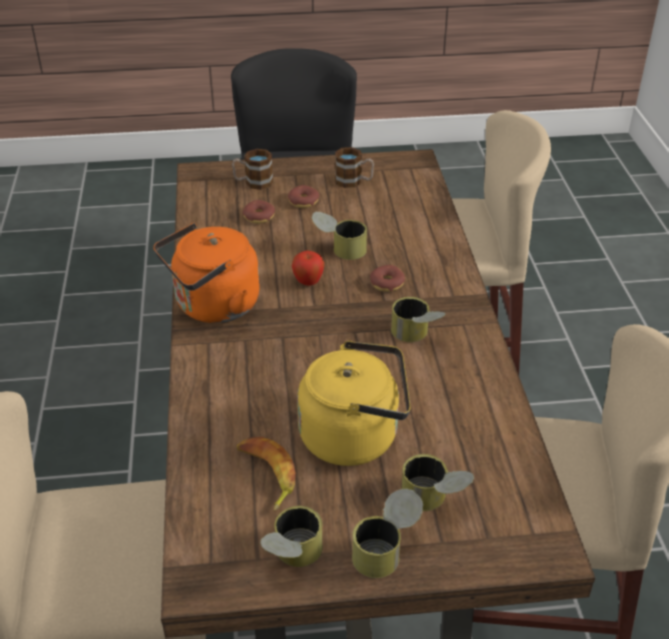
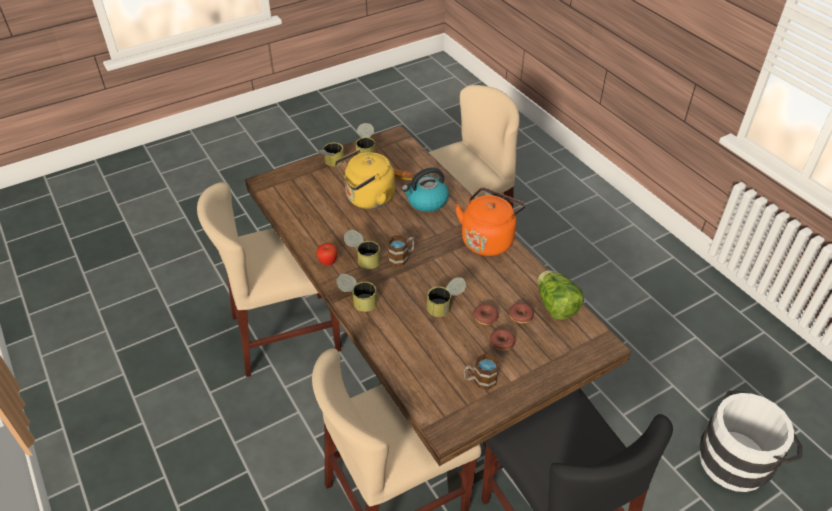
camera: 155 degrees right, 5 degrees up
(75, 276) = (738, 458): none -> white bucket
(209, 214) = (555, 306): none -> lettuce
(253, 183) = (554, 349): mug -> mug (401, 257)
(255, 396) = (426, 201): none -> kettle
(308, 282) = (447, 273): apple -> apple (328, 262)
(387, 283) = (399, 289): donut -> donut (485, 317)
(434, 501) = (319, 184): can -> can (358, 301)

